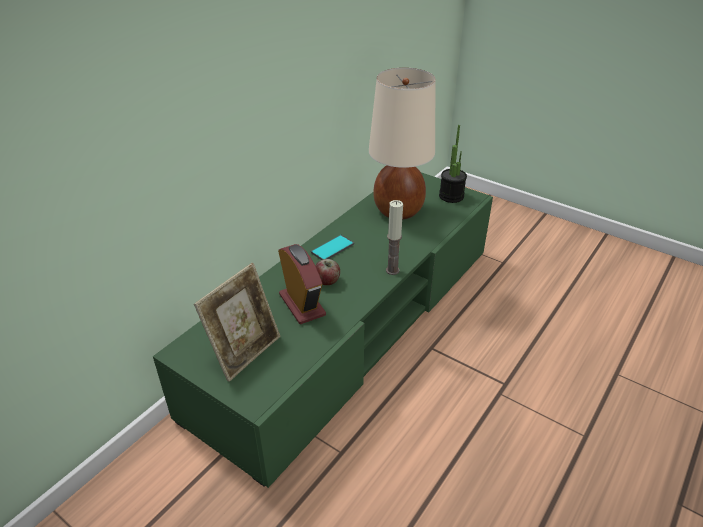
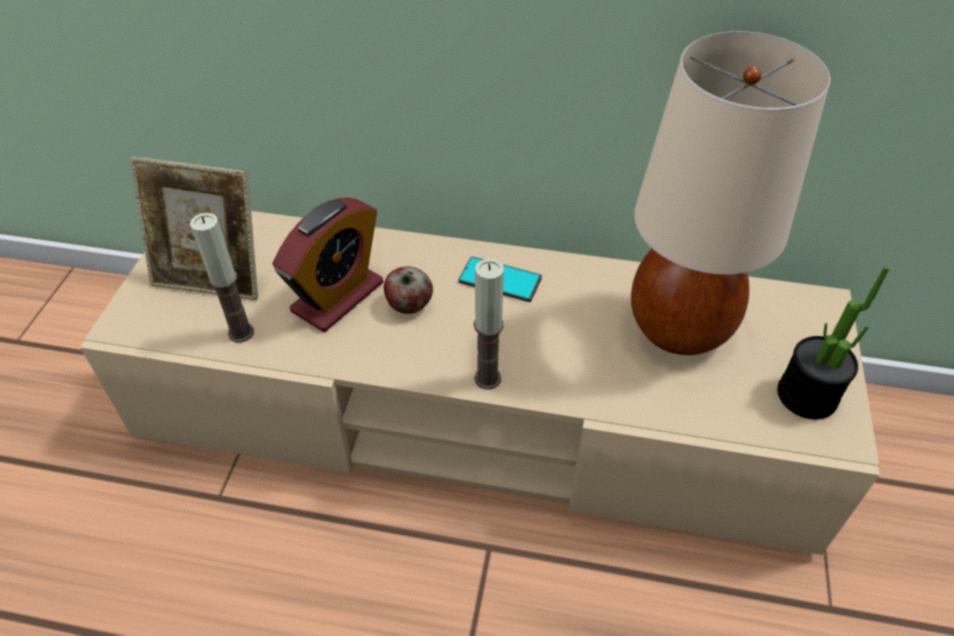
camera: 65 degrees right, 10 degrees up
(301, 348) = (241, 333): none -> candle
(351, 326) = (477, 412): green tv stand -> beige tv stand

